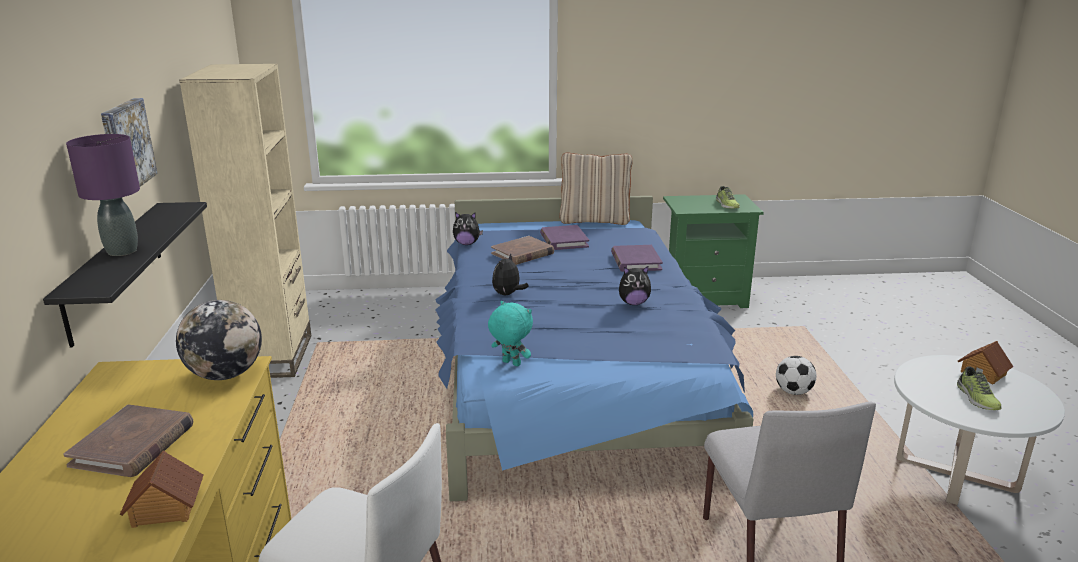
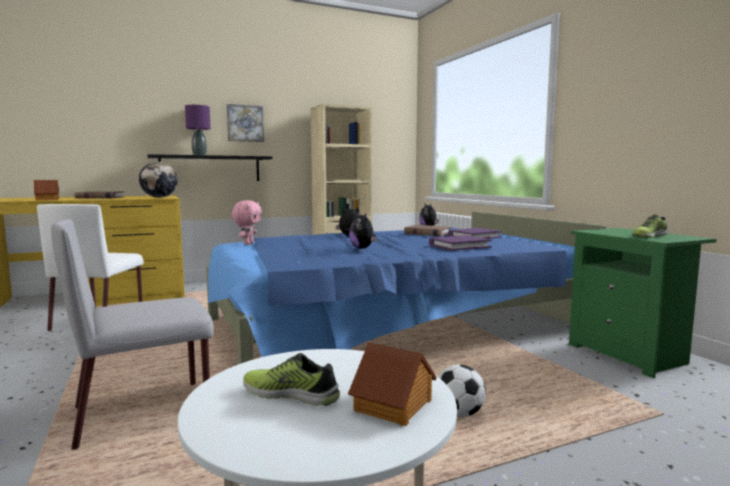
camera: 70 degrees right, 15 degrees down
(510, 363) = (248, 244): turquoise plush toy -> pink plush toy
(594, 220) = (546, 240): beige pillow -> none
(976, 398) = (291, 394): shoe -> shoe turned 45 degrees clockwise

